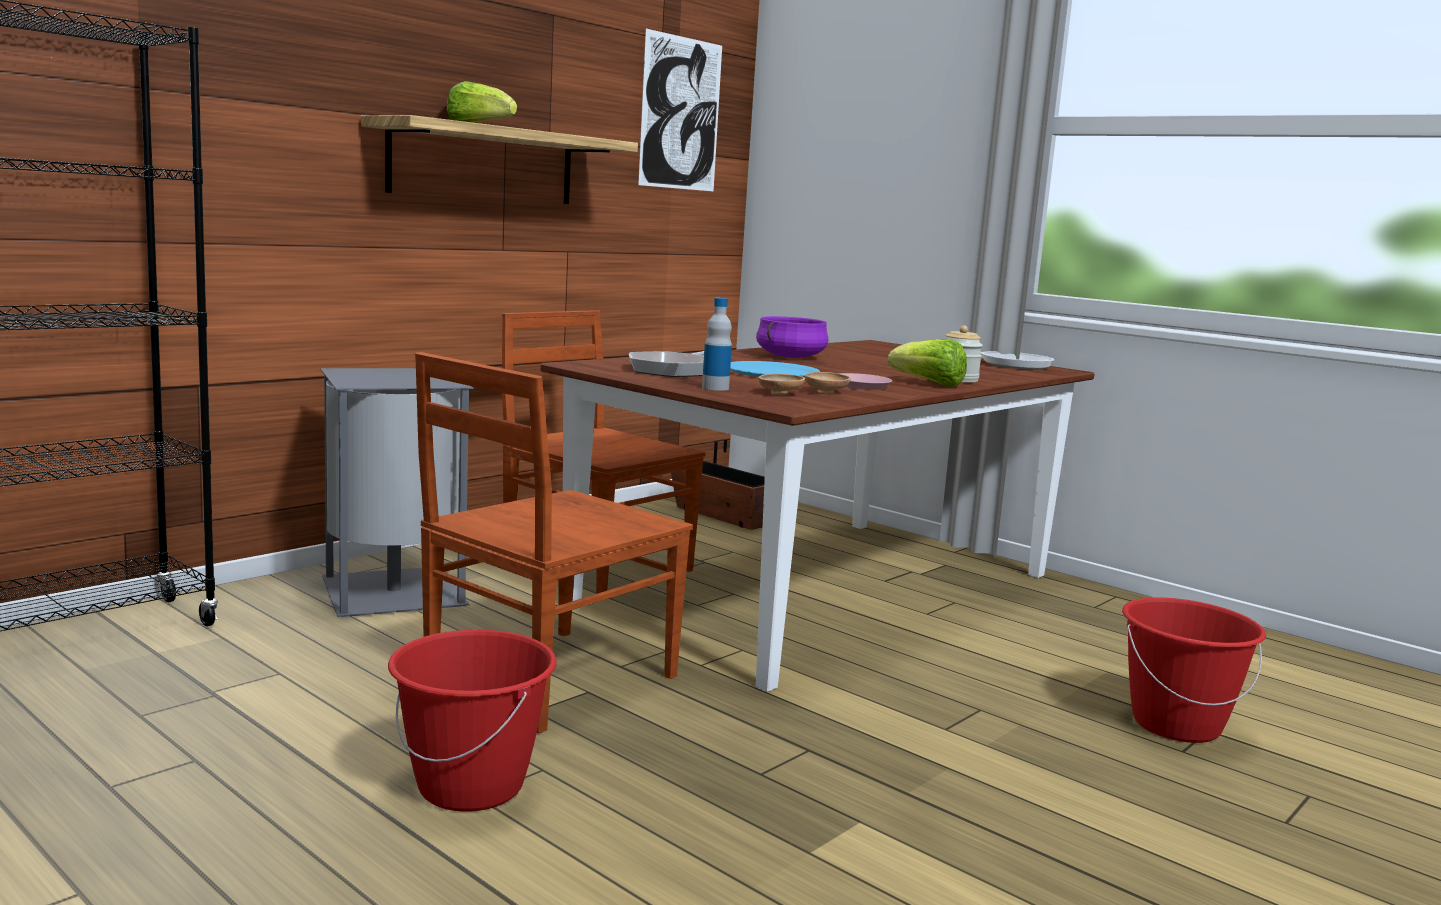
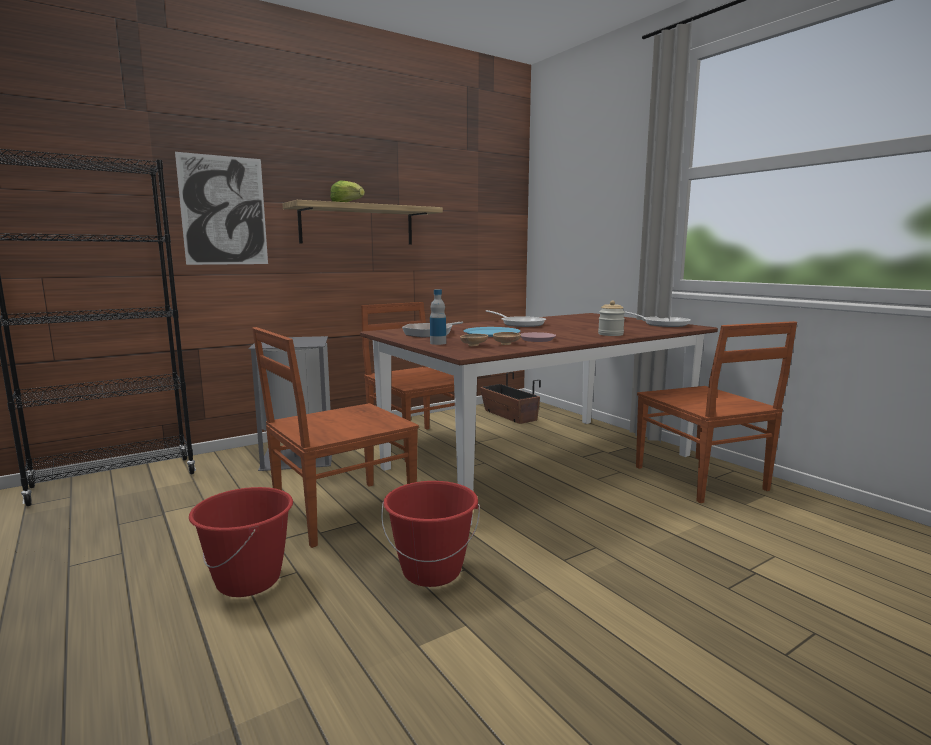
camera: 15 degrees right, 0 degrees up
(680, 113) = (481, 190): picture -> picture (224, 211)
(790, 357) = (520, 324): purple cooking pot -> frying pan
(929, 384) = (585, 337): lettuce -> none
(1077, 610) = (701, 479): none -> brown chair
(1176, 724) = (732, 567): red bucket -> red bucket (432, 571)

